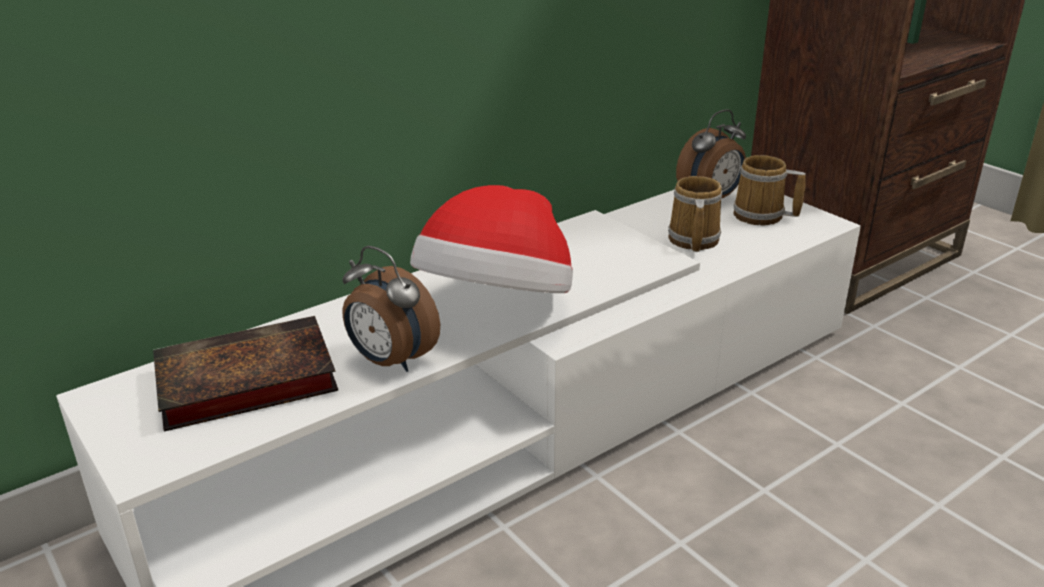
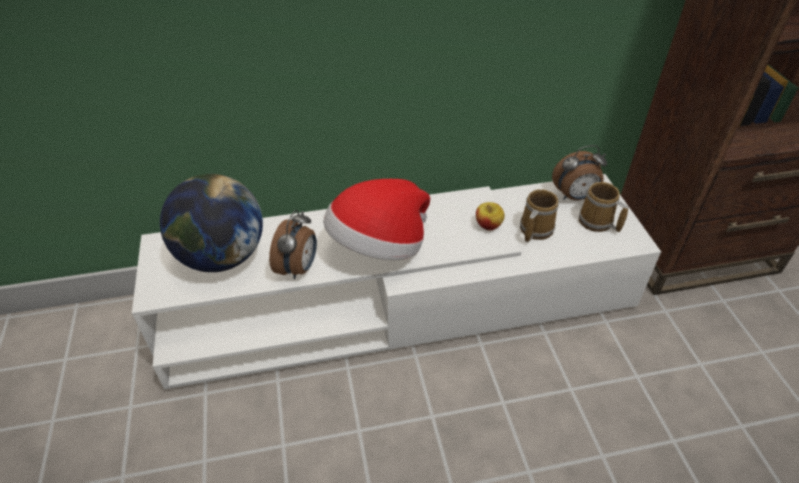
camera: 25 degrees right, 15 degrees up
(242, 383) = (222, 257): book -> globe
(390, 361) = (298, 268): alarm clock -> alarm clock turned 135 degrees counterclockwise
(632, 247) = (488, 225): none -> apple

